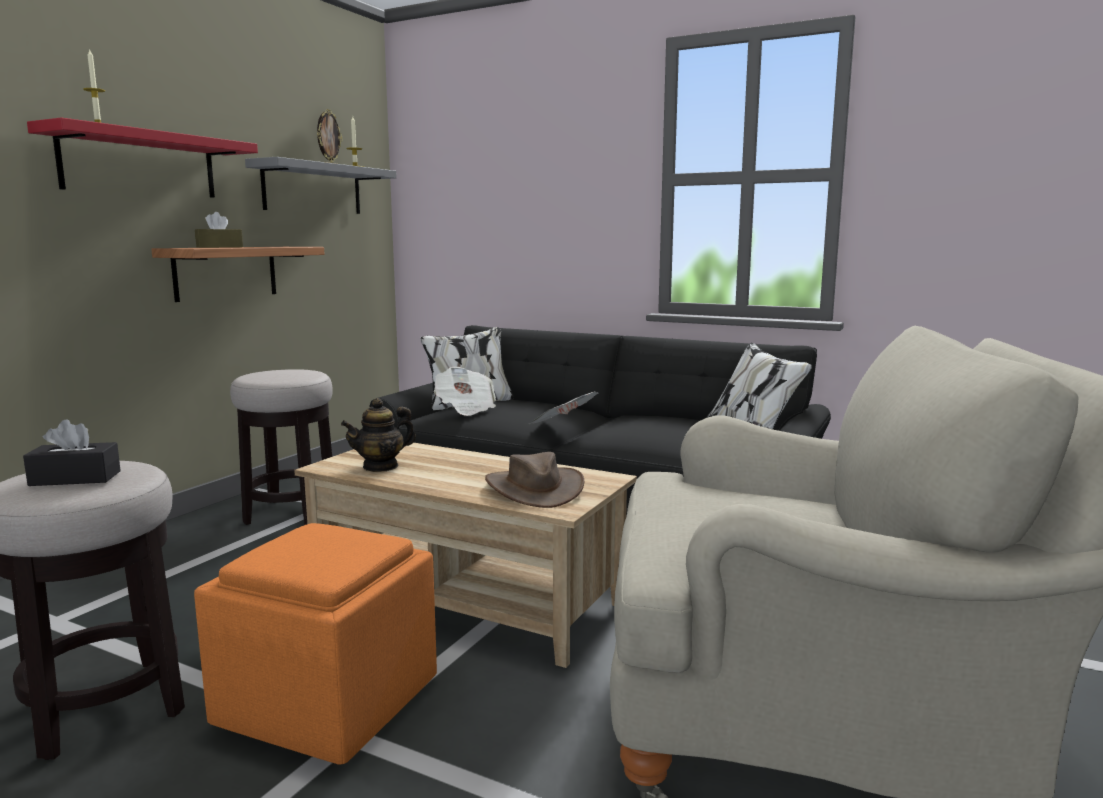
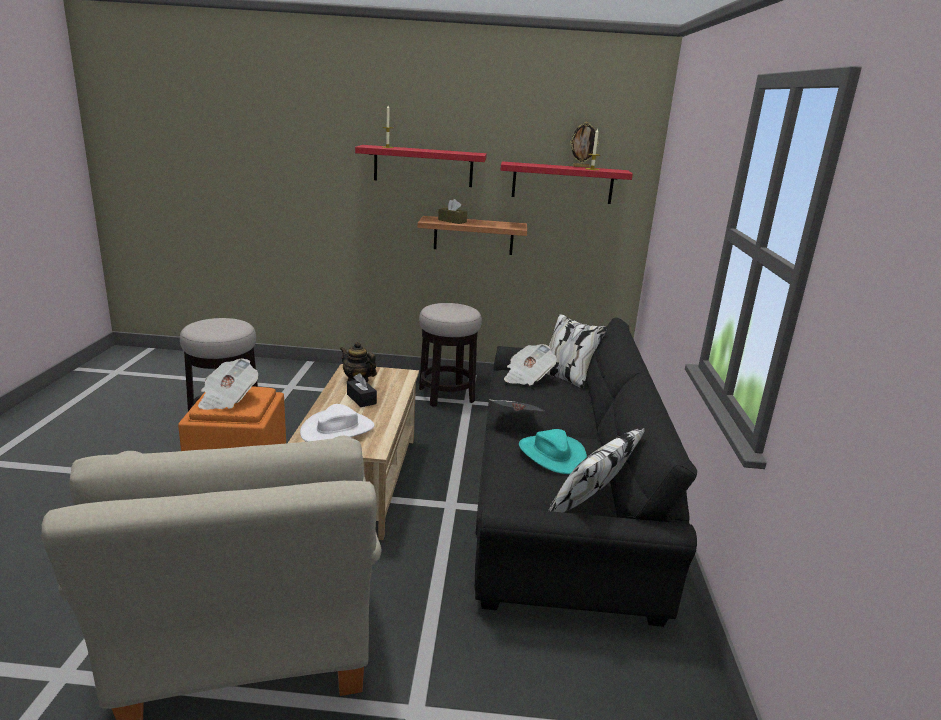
camera: 65 degrees right, 10 degrees up
(75, 478) = (212, 326): black tissue box -> black tissue box (361, 399)
(313, 189) = (562, 183): grey shelf -> red shelf
(321, 554) = (227, 399): none -> newspaper
(534, 488) = (337, 429): brown hat -> white hat
(657, 424) = (551, 454): none -> turquoise hat

